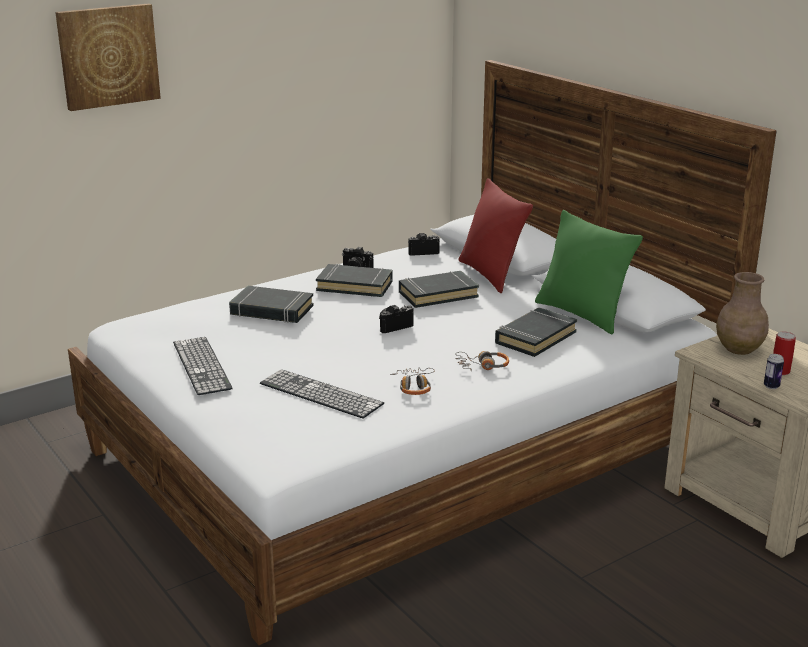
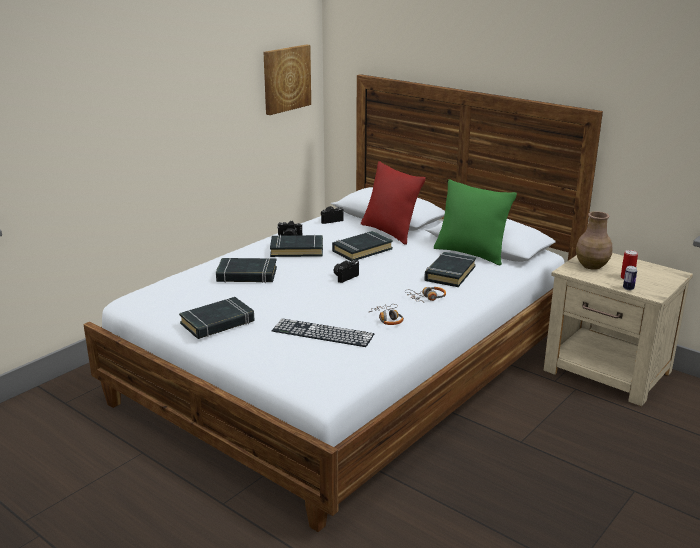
camera: 15 degrees left, 0 degrees up
(108, 56) = (89, 84): picture -> picture (286, 79)
(201, 365) = (218, 323): keyboard -> black book

